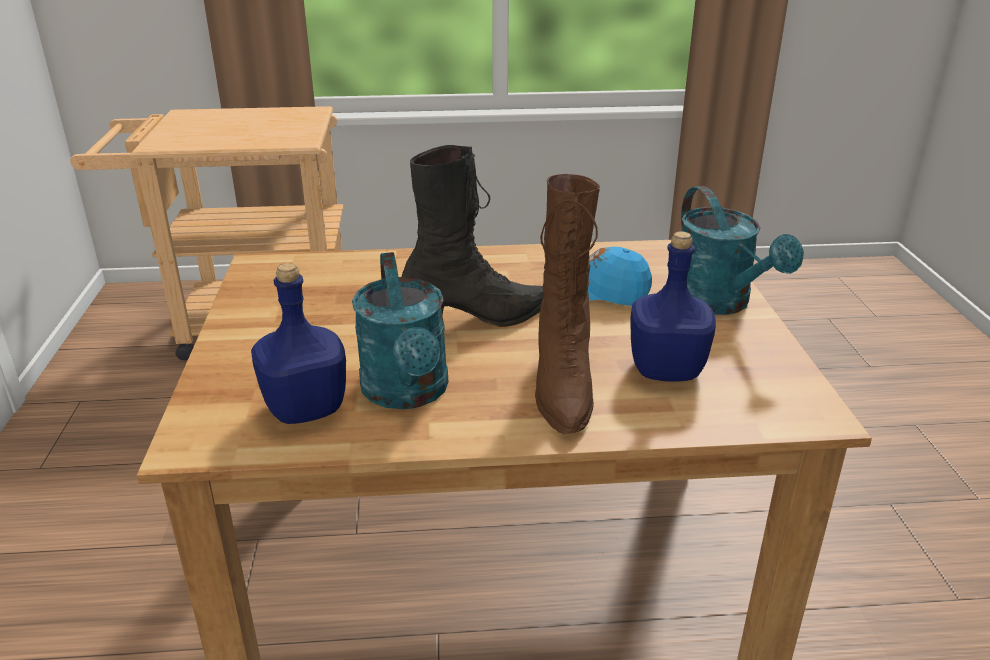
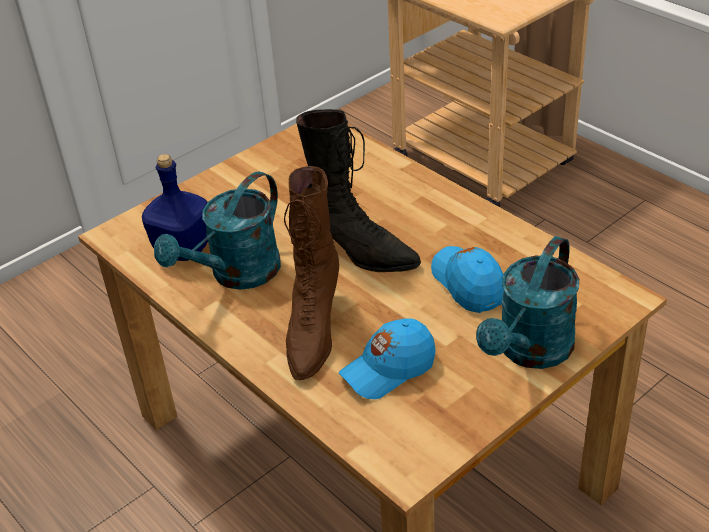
camera: 55 degrees right, 10 degrees up
(562, 386) = (313, 331): brown boot -> brown boot turned 45 degrees counterclockwise
(667, 370) = (388, 369): blue bottle -> blue cap

